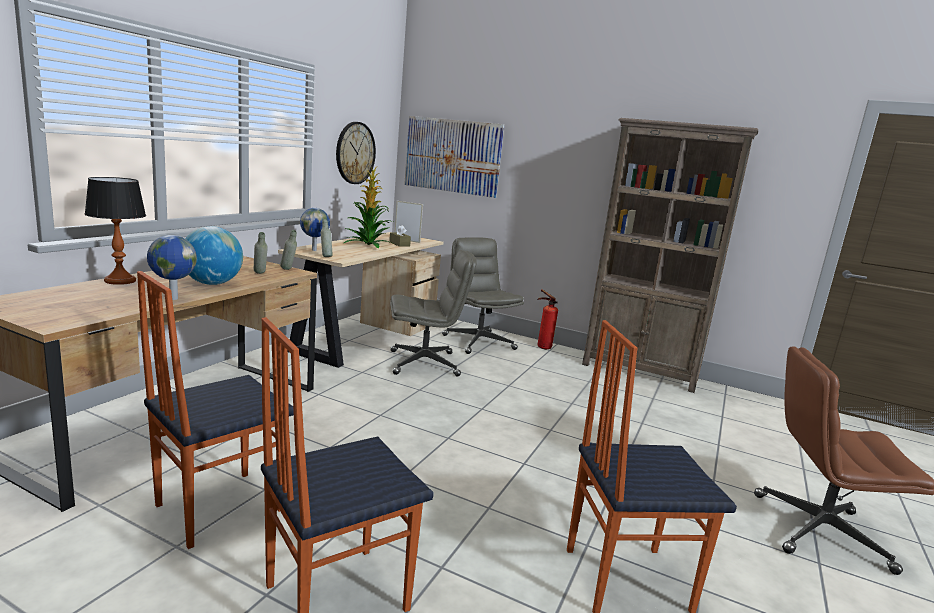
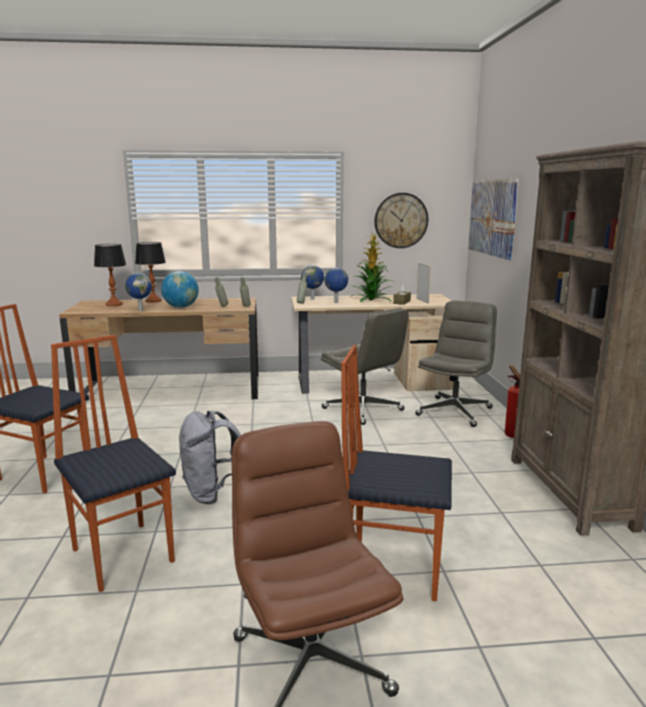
camera: 60 degrees right, 0 degrees up
(77, 298) = (114, 304): none -> table lamp
(218, 507) = (100, 426): chair -> chair (392, 568)
(351, 251) = (336, 302): none -> globe
(529, 488) = (212, 493): none -> grey backpack

